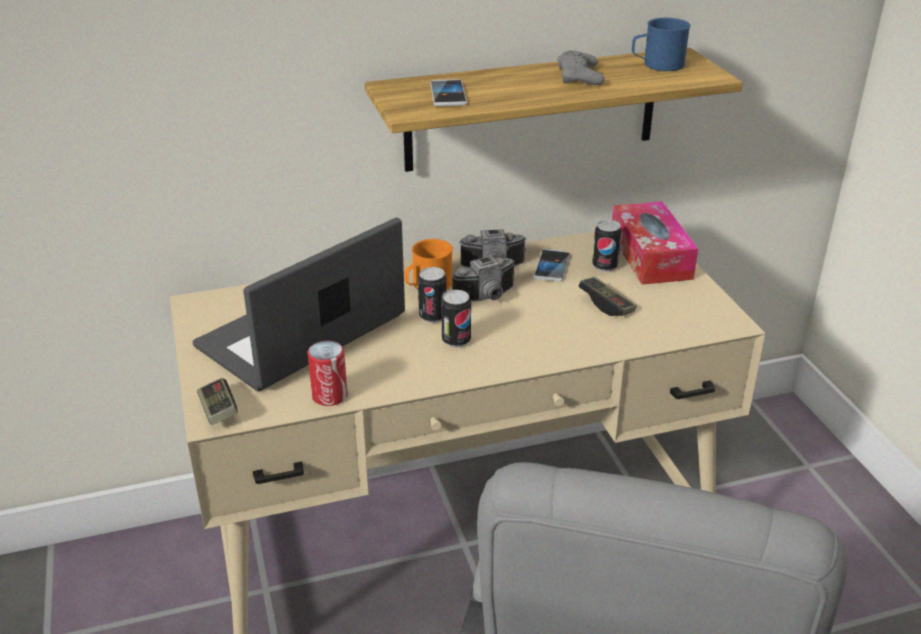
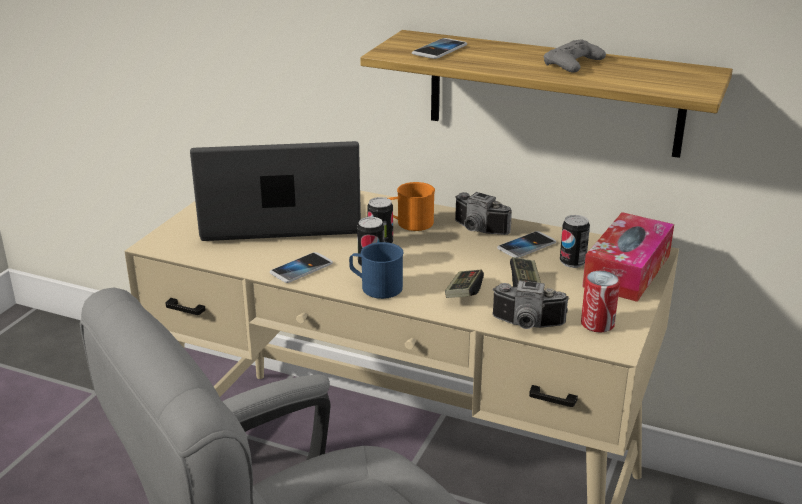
camera: 40 degrees right, 5 degrees down
(218, 410) = (165, 241): game controller -> game controller (464, 293)
(329, 396) = (237, 261): can -> can (597, 324)
(402, 374) = (301, 269): none -> phone
(488, 297) = (440, 247): camera -> camera (527, 325)
(657, 65) = (663, 72): blue mug -> blue mug (375, 287)

